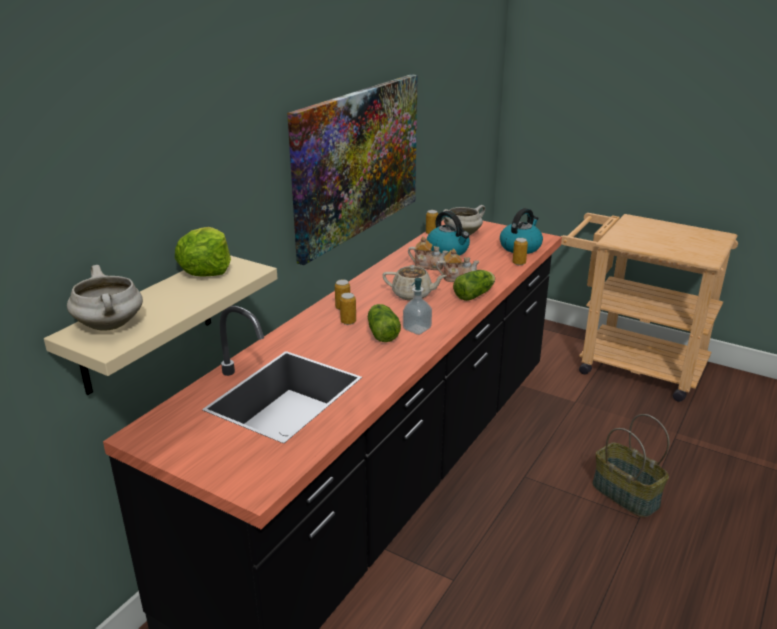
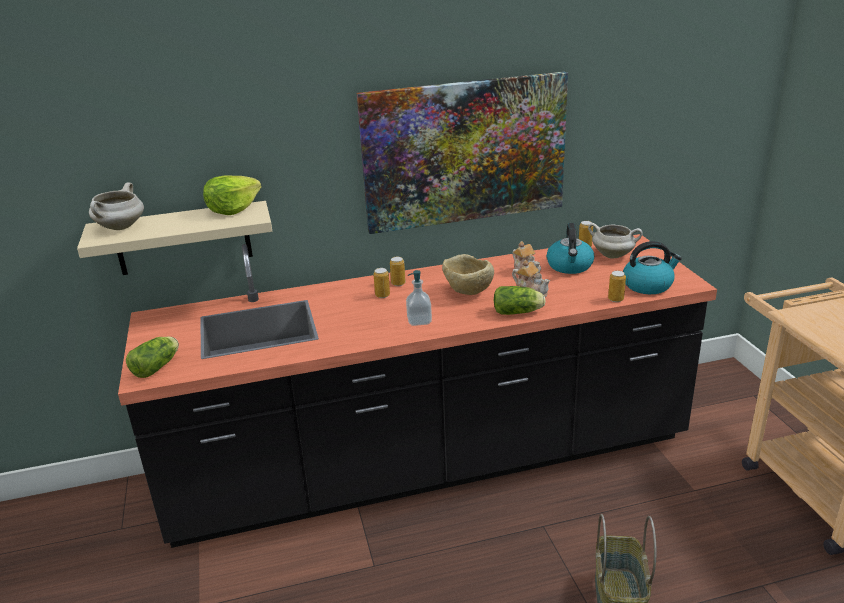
camera: 45 degrees right, 0 degrees up
(382, 332) = (390, 313): lettuce -> lettuce (158, 367)
(413, 295) = (467, 293): beige teapot -> beige bowl

